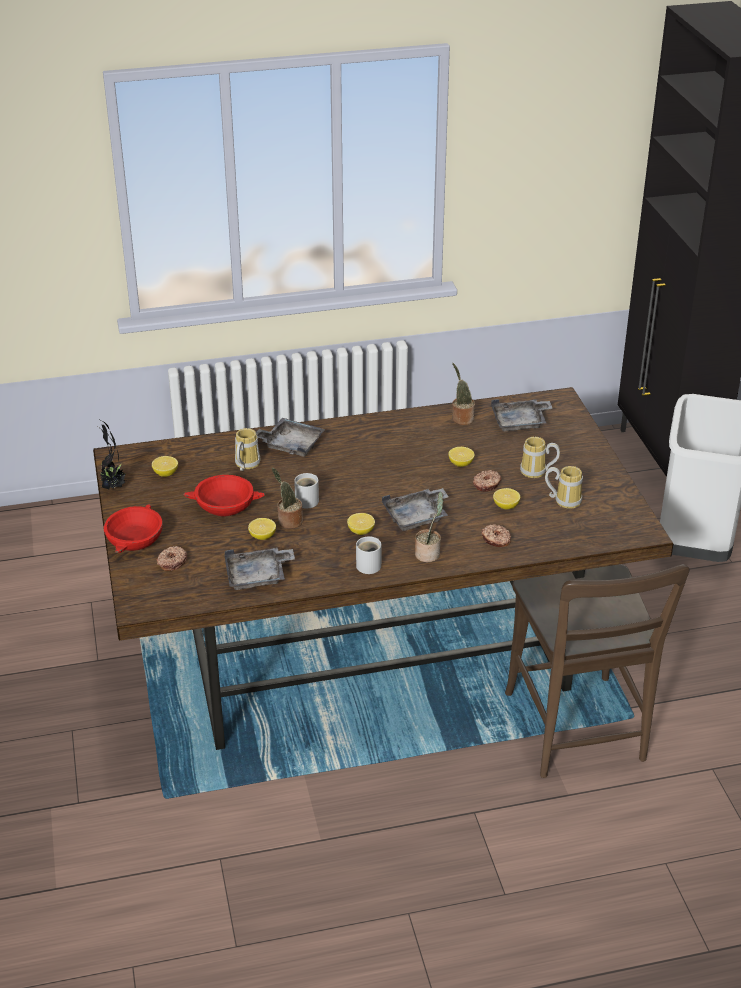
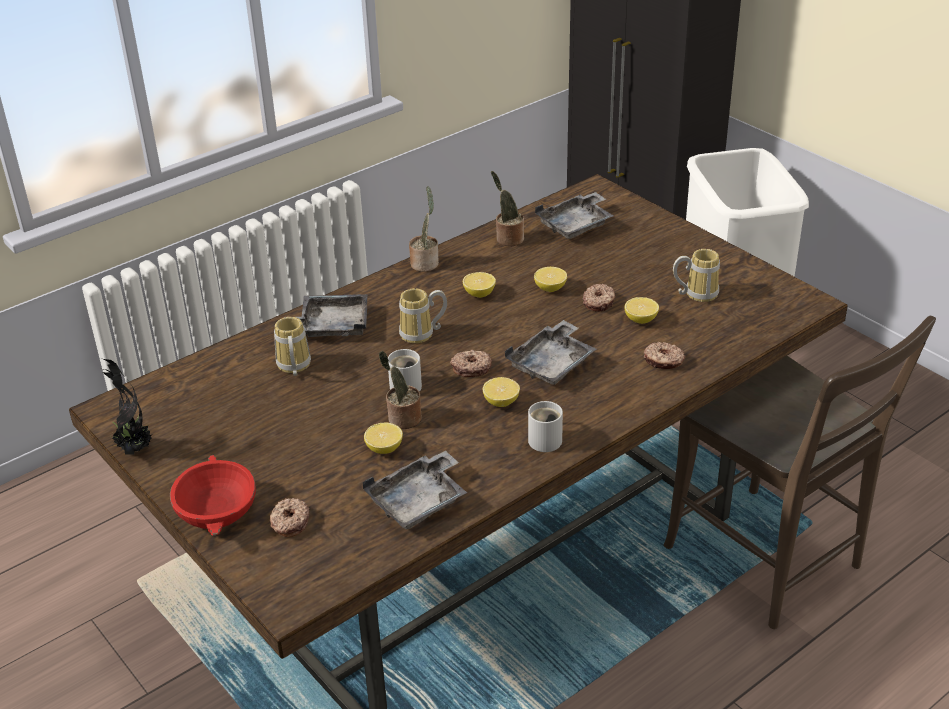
camera: 25 degrees left, 0 degrees up
(165, 473) = (194, 410): lemon -> lemon (479, 294)
(225, 506) = (307, 426): red bowl -> none
(360, 502) = (471, 368): none -> donut
(429, 553) = (602, 402): potted plant -> potted plant (425, 263)
(536, 472) = (641, 273): mug -> mug (422, 334)

